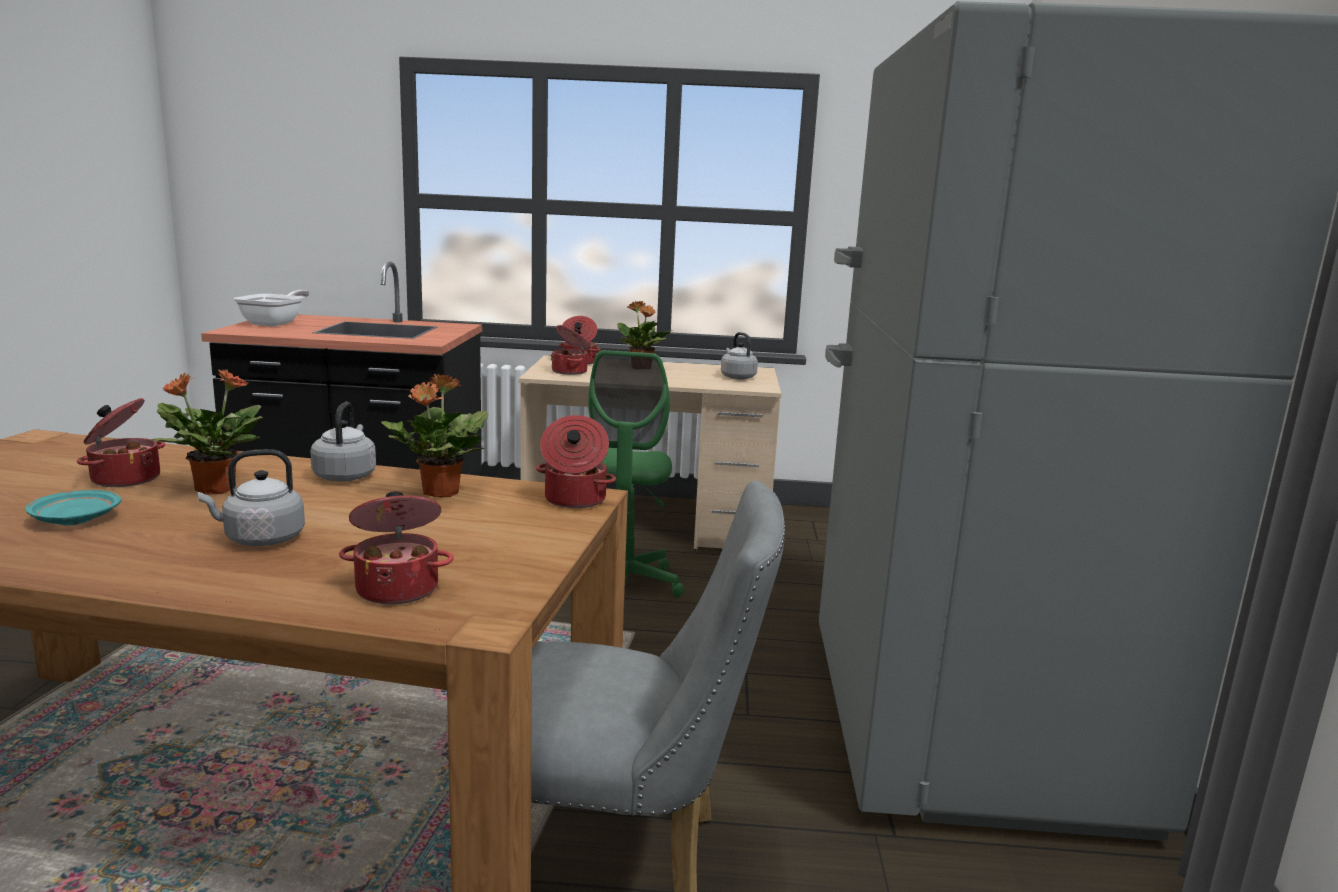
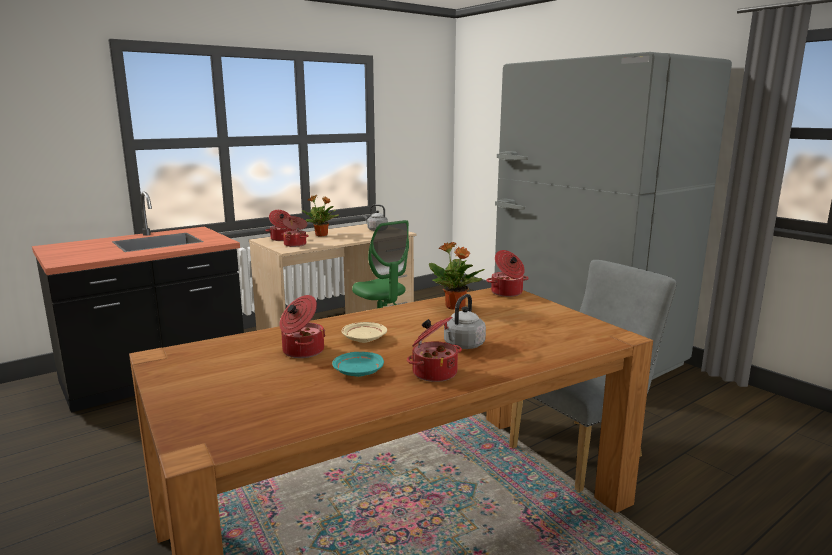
camera: 40 degrees left, 0 degrees up
(213, 489) = (363, 339): potted plant -> beige plate
(276, 323) = (70, 251): frying pan -> none
(346, 475) = (394, 314): grey kettle -> none
(398, 588) = (565, 339): cooking pot -> cooking pot (433, 372)

